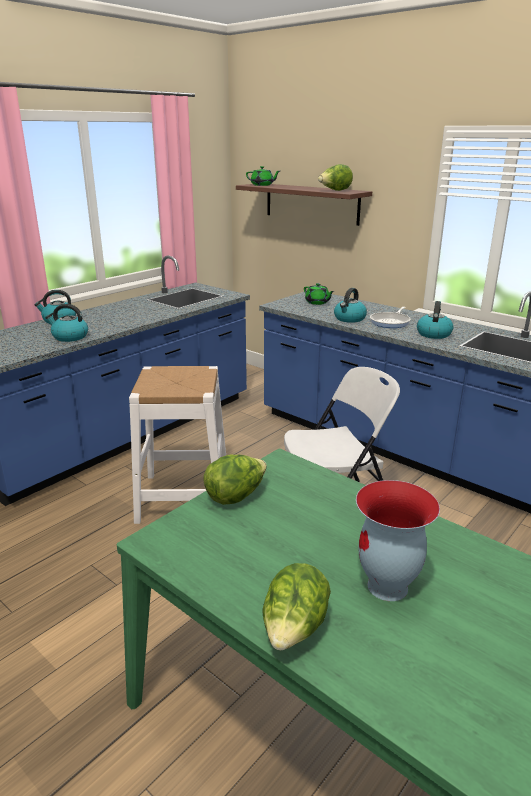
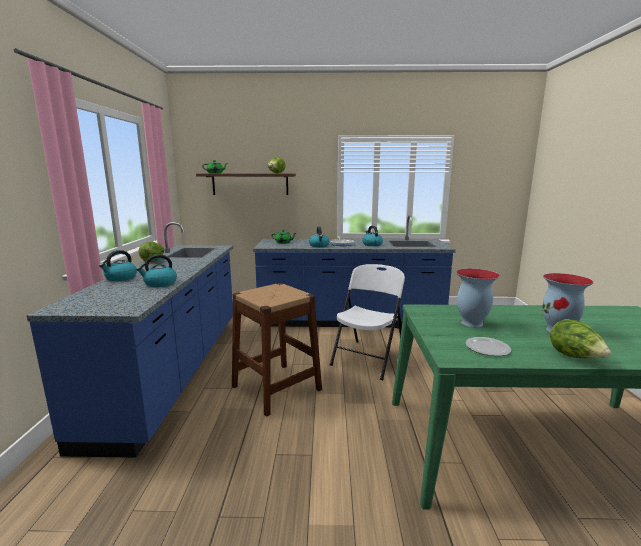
camera: 40 degrees left, 10 degrees down
(184, 497) = (276, 388): white stool -> brown stool
(220, 553) = (487, 348): none -> plate
(236, 496) = (435, 327): lettuce -> lettuce (153, 261)
(292, 513) = (471, 323): none -> vase

